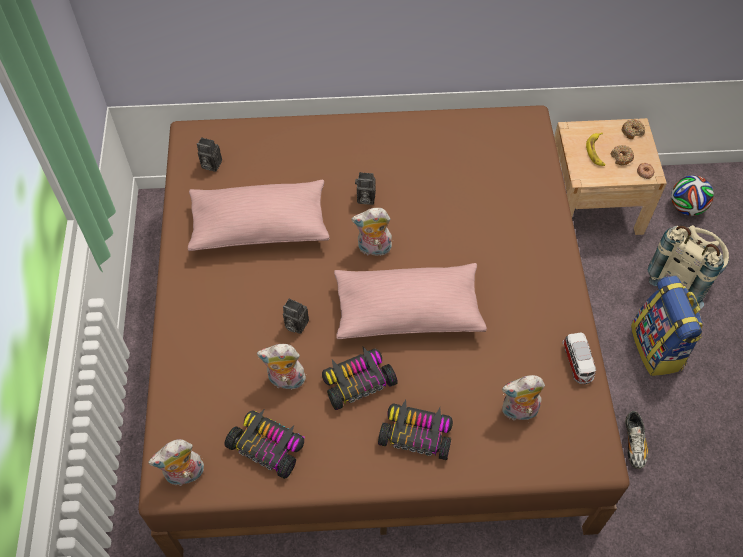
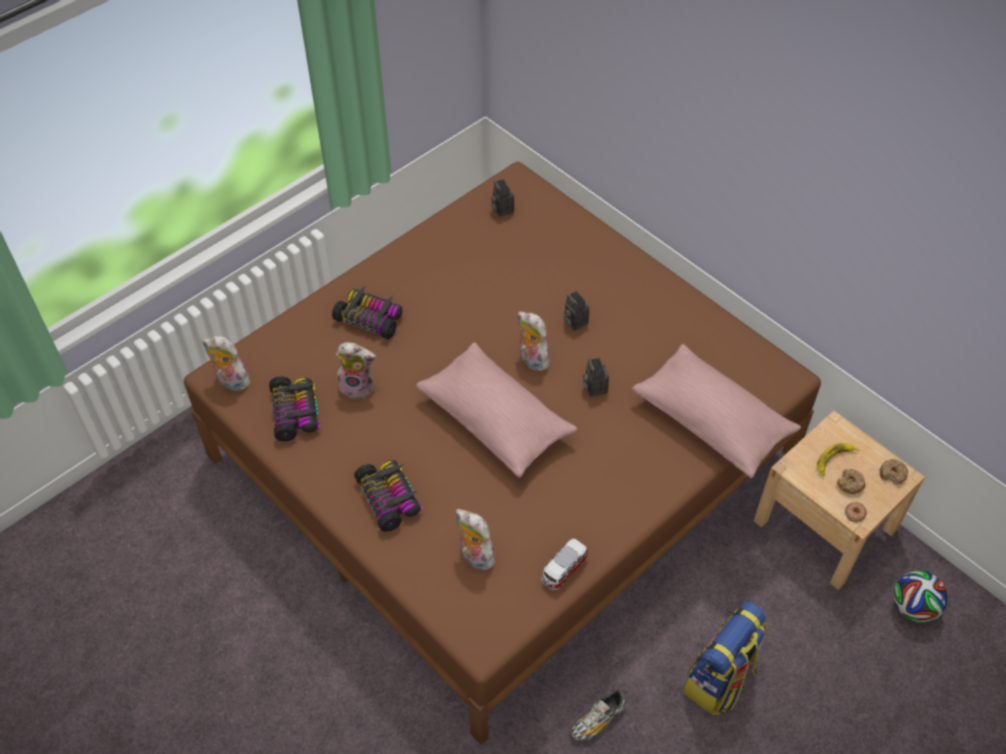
camera: 50 degrees right, 5 degrees down
(260, 226) = (477, 277): pink pillow -> pink pillow (712, 421)
(285, 381) = (358, 386): plush toy -> plush toy turned 135 degrees clockwise
(295, 324) = (412, 358): camera -> camera (594, 387)
(357, 381) = (400, 430): toy car -> toy car (370, 318)
(682, 277) = (824, 654): beige backpack -> none

